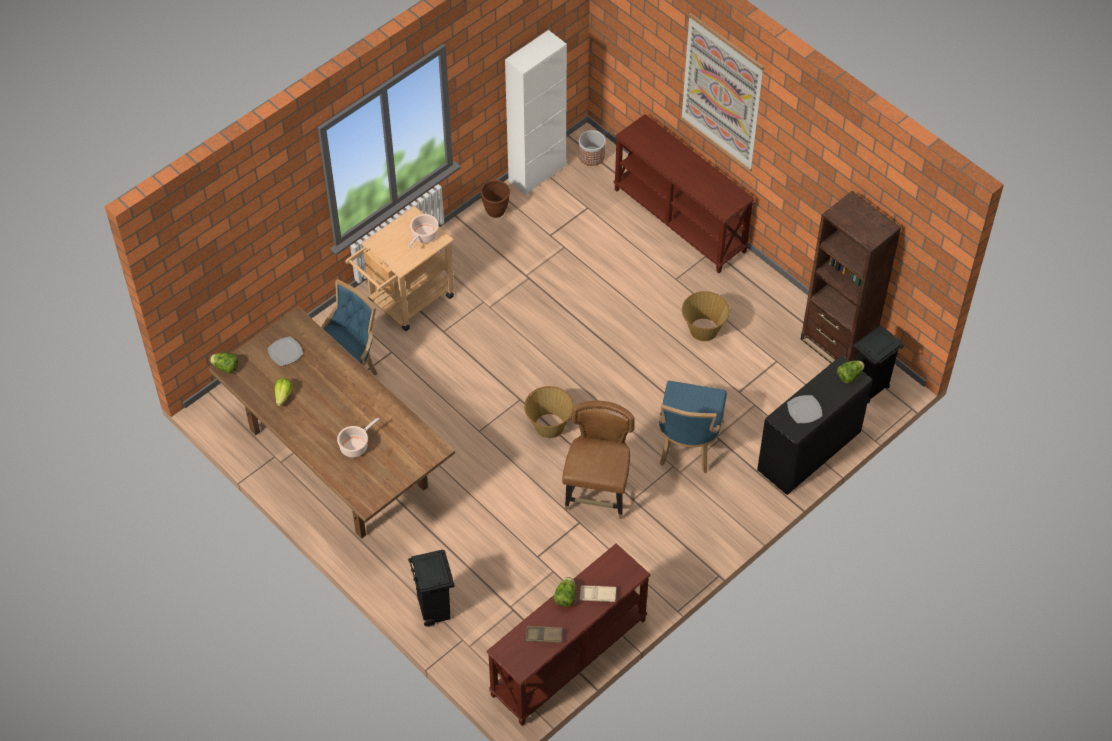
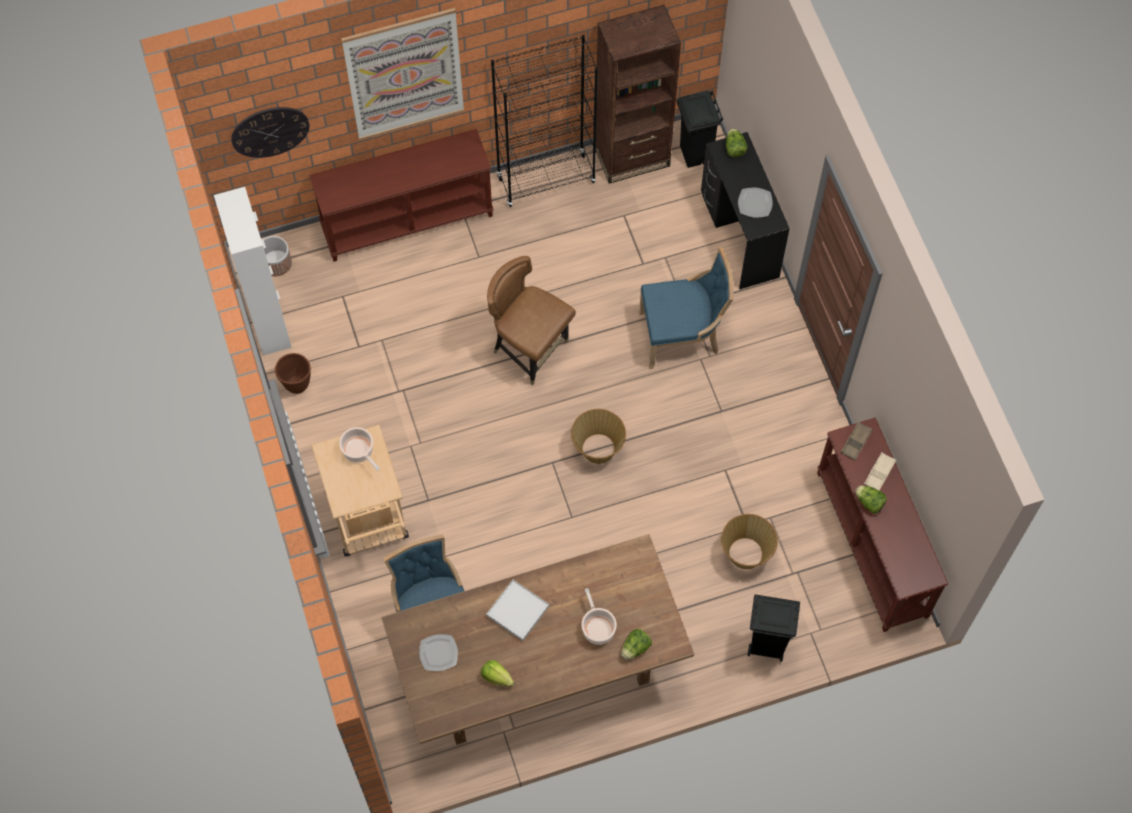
camera: 65 degrees left, 10 degrees up
(225, 367) = (427, 723): lettuce -> lettuce (635, 648)
(344, 388) = (517, 611): none -> white tray
(544, 636) = (904, 540): brown tray -> brown tray (856, 442)
(598, 494) = (700, 439): brown chair -> brown chair (530, 349)
(632, 47) = (270, 131): none -> wall clock
(688, 445) = (682, 335): blue chair -> blue chair turned 45 degrees counterclockwise
(703, 330) = (554, 261): basket -> basket (746, 554)
(776, 295) = (546, 180): none -> black bookcase

